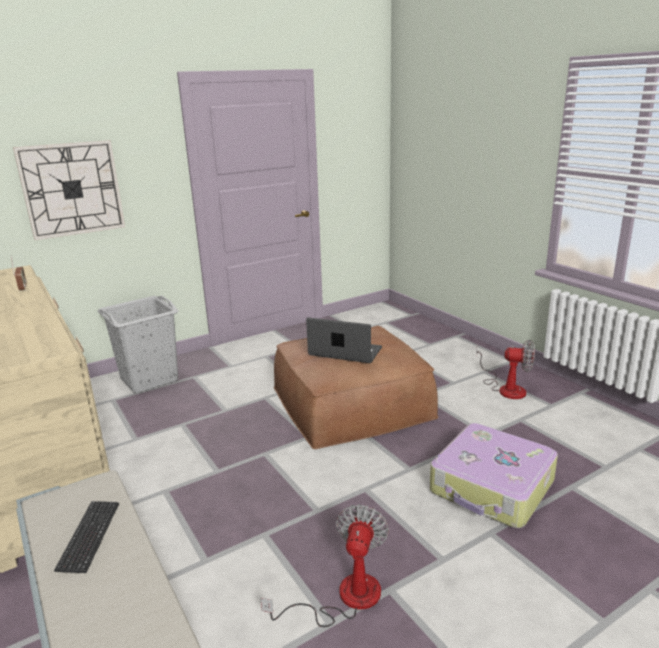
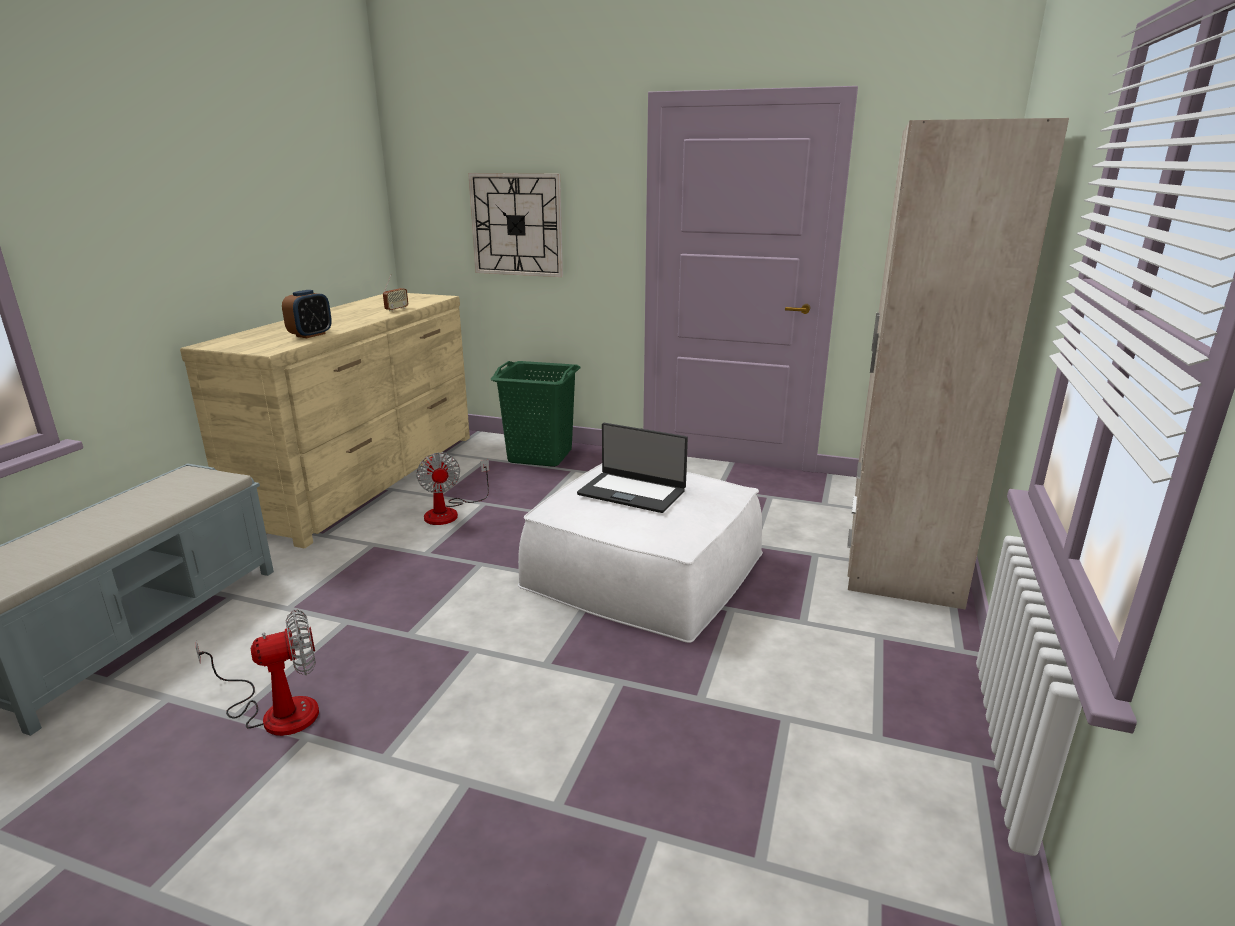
camera: 50 degrees right, 0 degrees up
(36, 327) = (311, 335): none -> alarm clock
(89, 536) = (145, 504): keyboard -> none
(150, 379) = (540, 456): grey laundry basket -> green laundry basket
(345, 352) = (632, 492): laptop -> laptop turned 135 degrees clockwise
(351, 401) = (645, 569): brown ottoman -> white ottoman
(411, 328) = (901, 534): none -> beige wardrobe
(492, 487) = (571, 749): suitcase -> none
(506, 388) = (861, 673): fan -> fan (449, 512)

